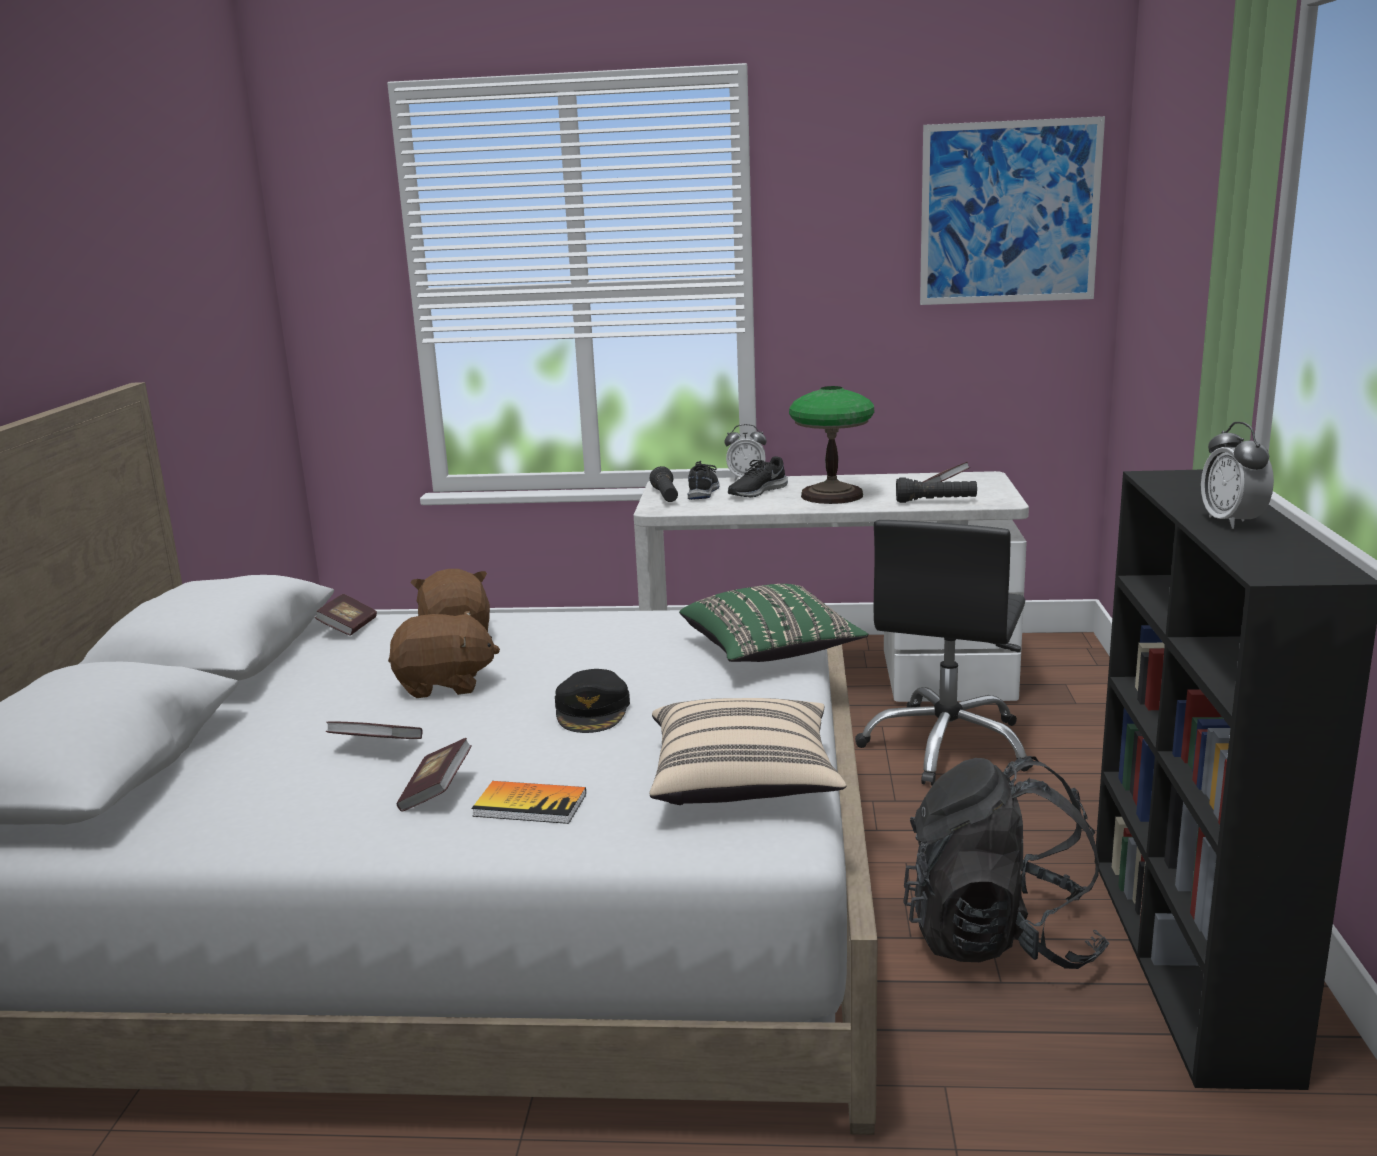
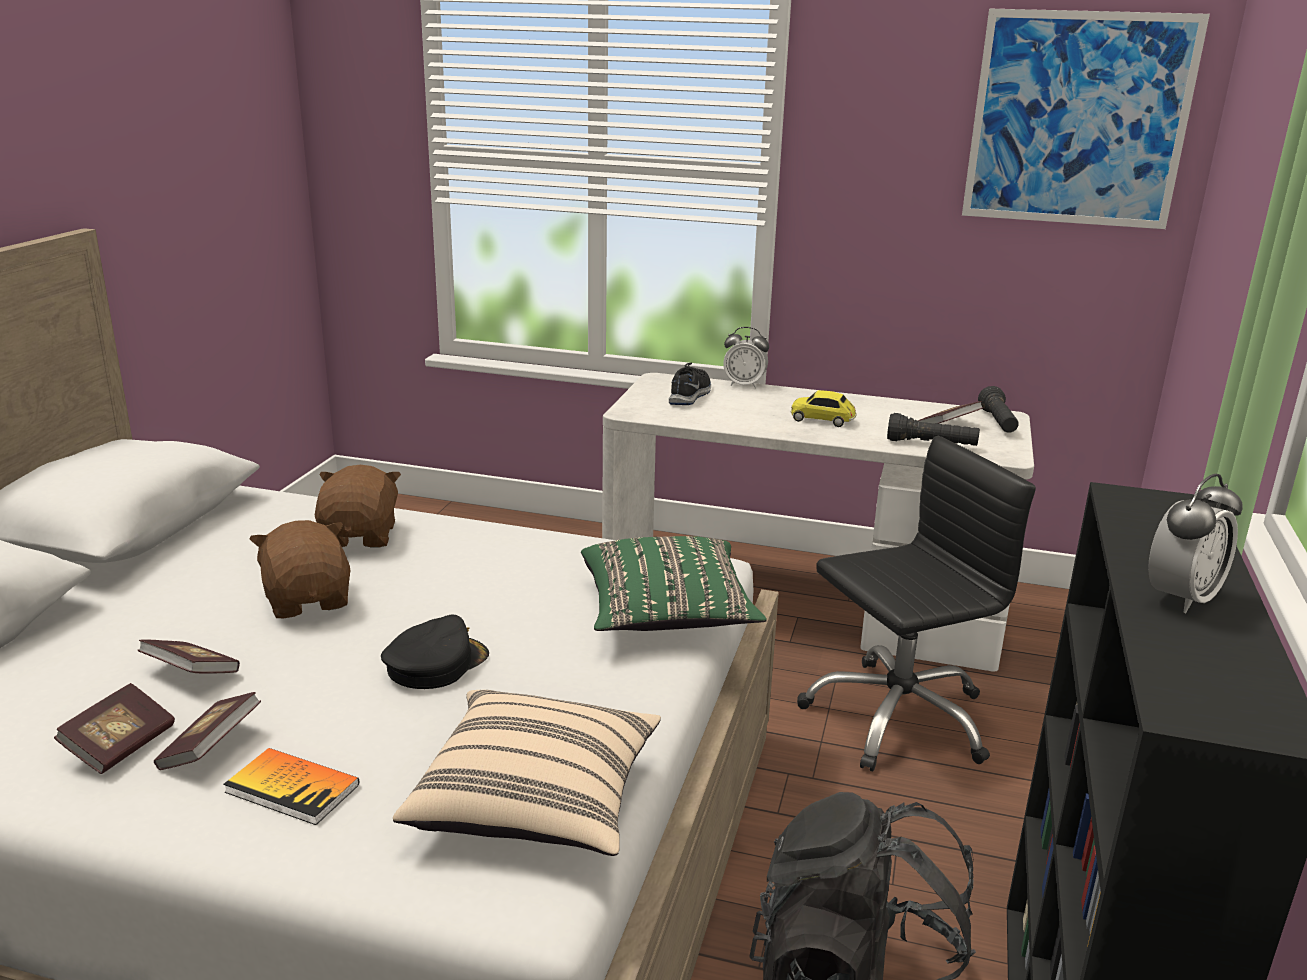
camera: 10 degrees right, 5 degrees up
(348, 628) = (264, 509): book -> book (120, 745)
(444, 685) = (309, 600): brown plush toy -> brown plush toy turned 120 degrees counterclockwise
(593, 710) = (435, 663): black cap -> black cap turned 150 degrees counterclockwise
(666, 497) = (648, 397): black flashlight -> black flashlight (998, 423)
(756, 491) = (745, 403): black shoe -> none
(832, 495) = (822, 420): table lamp -> toy car
(947, 746) = (897, 716): black office chair -> black office chair turned 150 degrees counterclockwise
(1232, 522) = (1181, 598): alarm clock -> alarm clock turned 135 degrees counterclockwise

